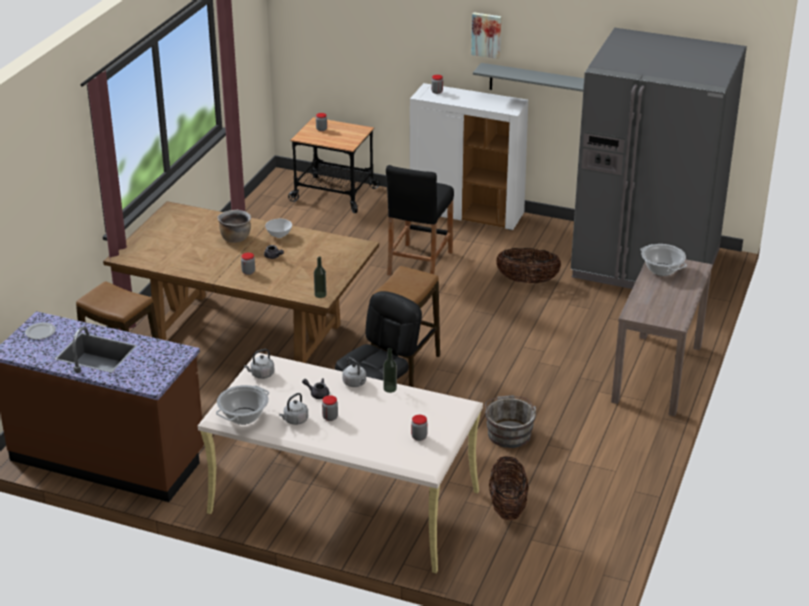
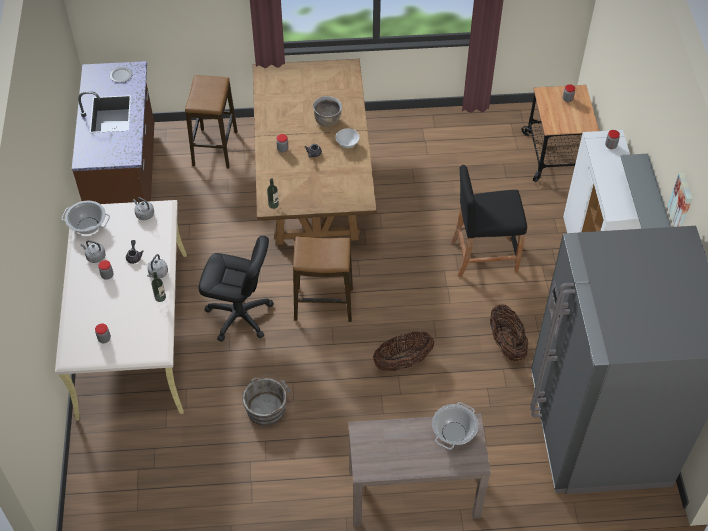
camera: 65 degrees right, 20 degrees up
(486, 35) = (656, 134): picture -> picture (682, 202)
(507, 506) = (171, 439): basket -> basket (402, 362)

